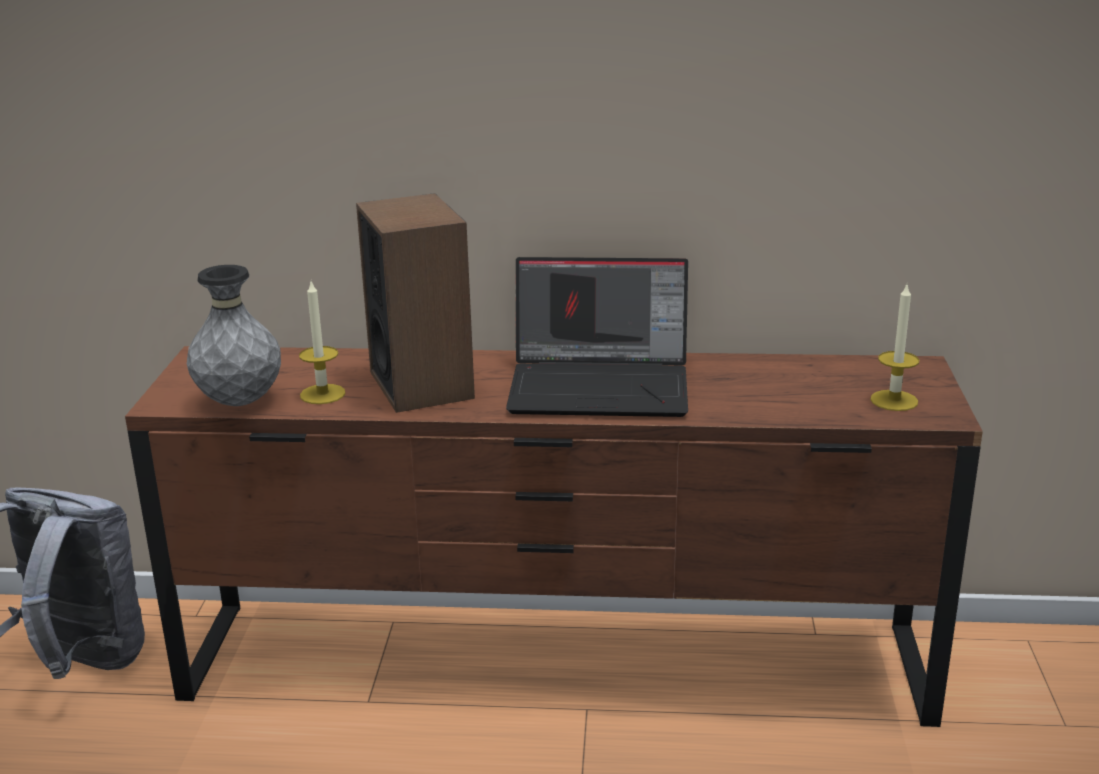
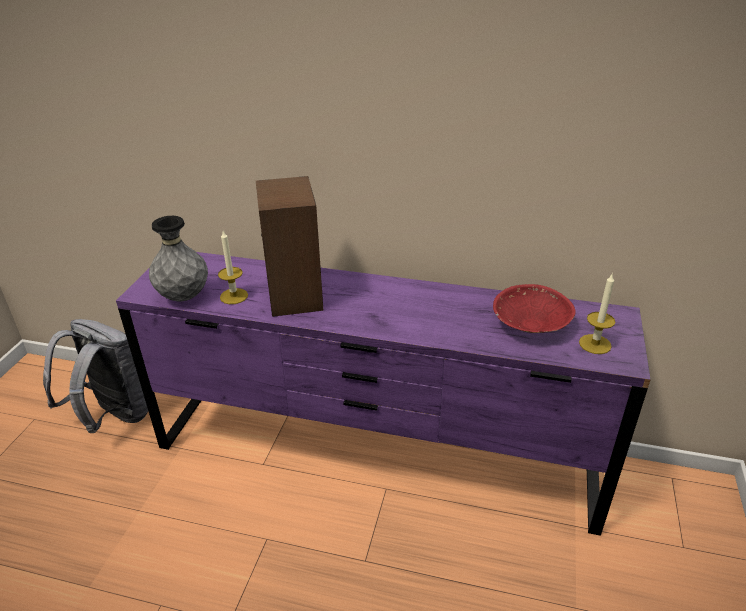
camera: 10 degrees right, 10 degrees up
(554, 664) = (375, 453): brown dresser -> purple dresser
(602, 386) = (405, 309): laptop -> none
(794, 389) = (529, 325): none -> red bowl

